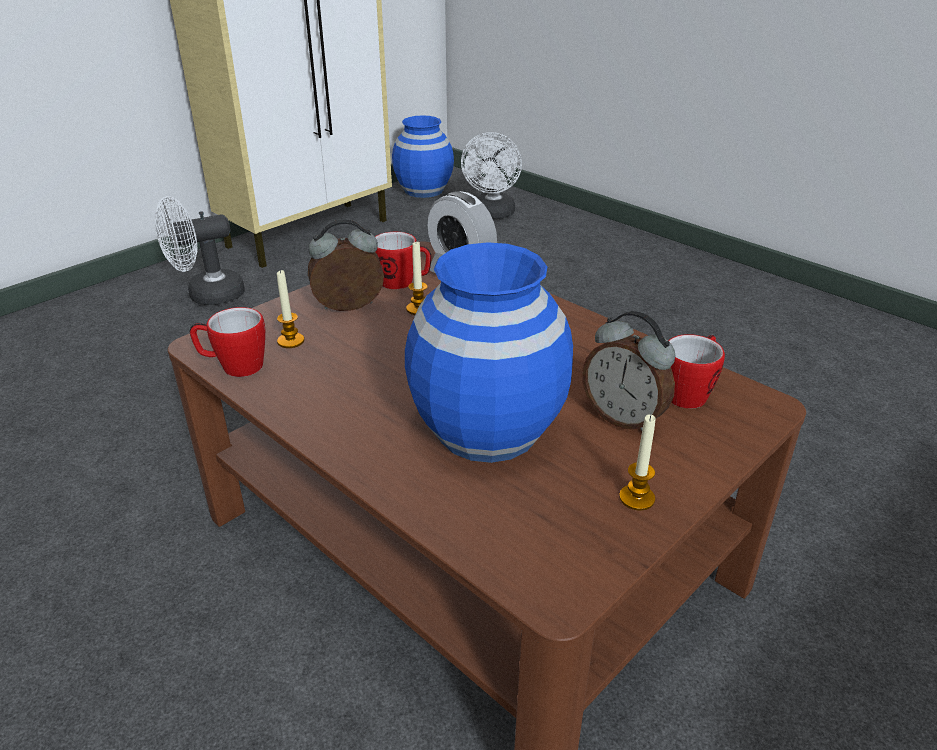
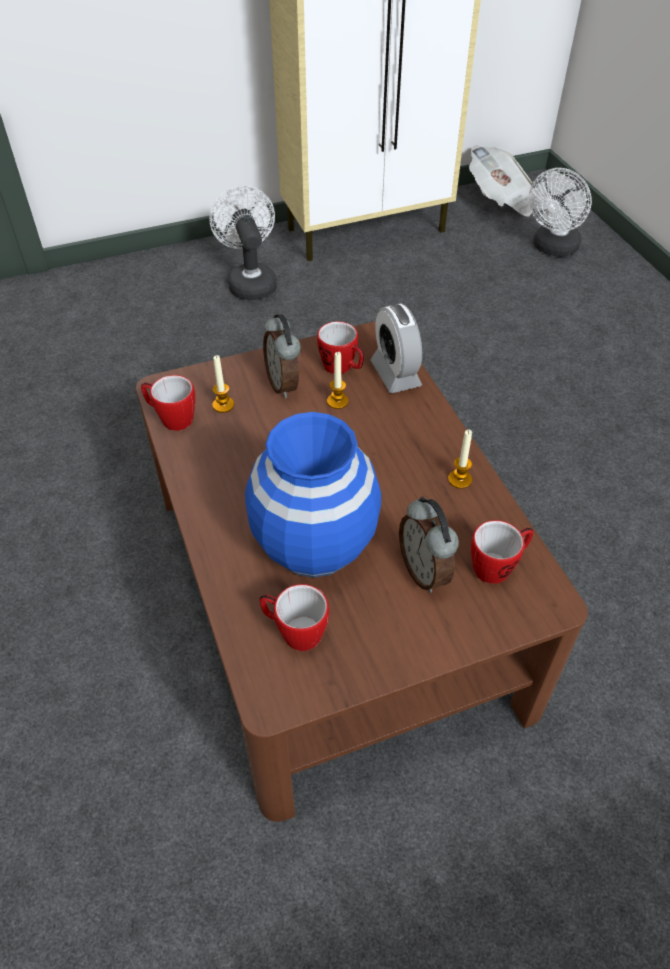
camera: 25 degrees right, 15 degrees up
(207, 295) = (250, 281): white fan -> white fan turned 75 degrees clockwise
(349, 309) = (284, 384): alarm clock -> alarm clock turned 120 degrees counterclockwise
(423, 190) = (501, 200): blue vase -> newspaper
(529, 516) = (294, 631): none -> mug
(637, 498) = (381, 648): candle -> candle (460, 479)

